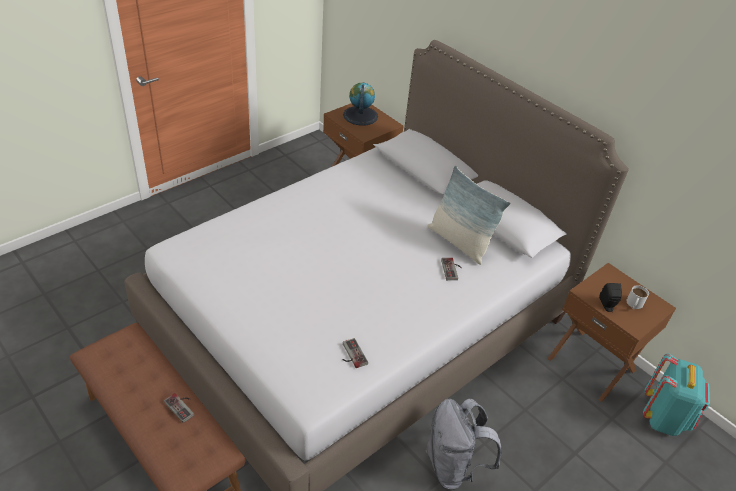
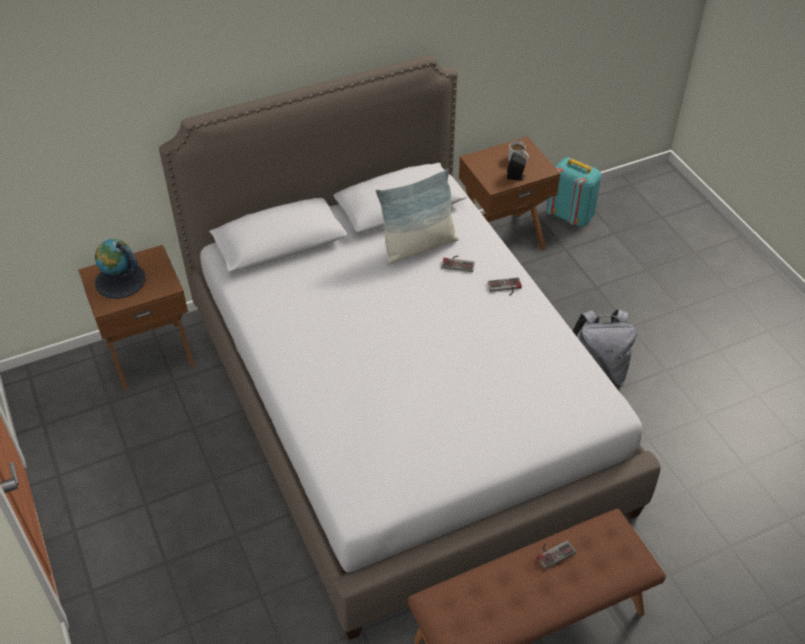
camera: 70 degrees left, 5 degrees up
(351, 355) = (560, 368): game controller -> game controller (505, 288)

